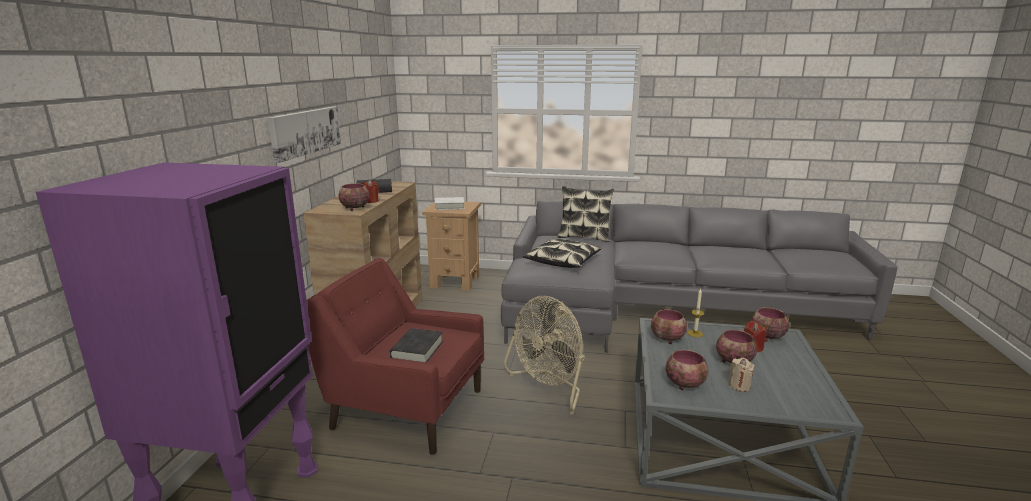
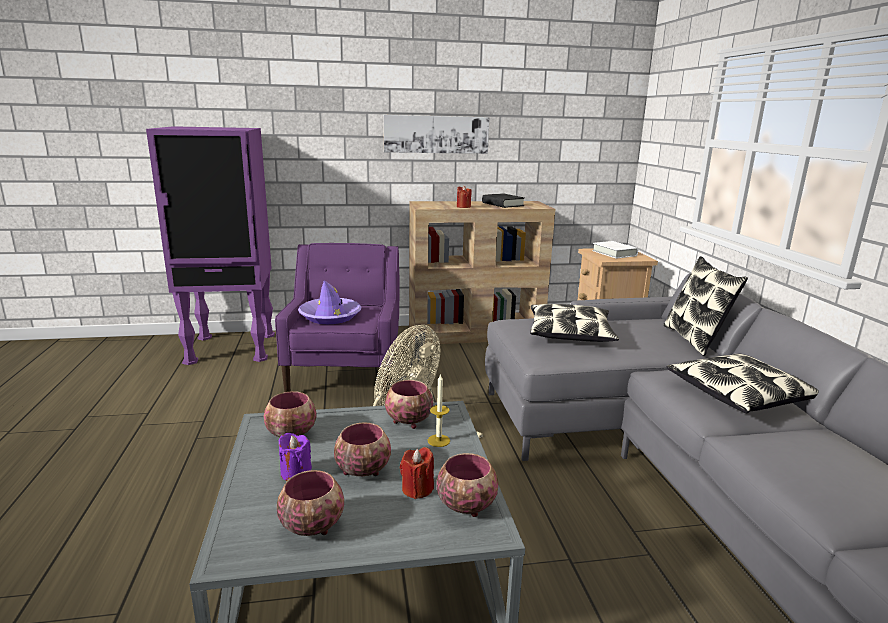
camera: 70 degrees right, 0 degrees up
(354, 208) = (435, 206): bowl -> bowl (312, 526)
(406, 408) = (345, 372): red armchair -> purple armchair
(417, 350) = (330, 316): black book -> purple hat
(662, 248) = (739, 394): none -> pillow
(739, 386) = (296, 473): beige candle -> purple candle

